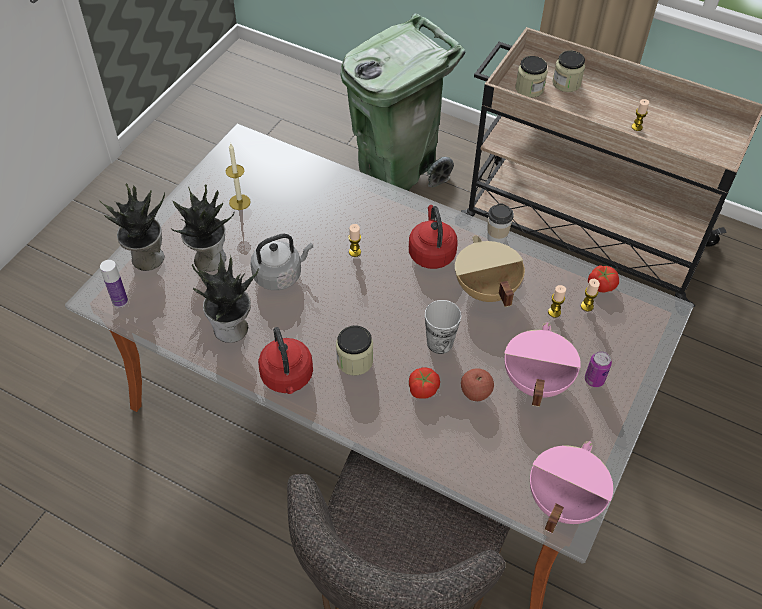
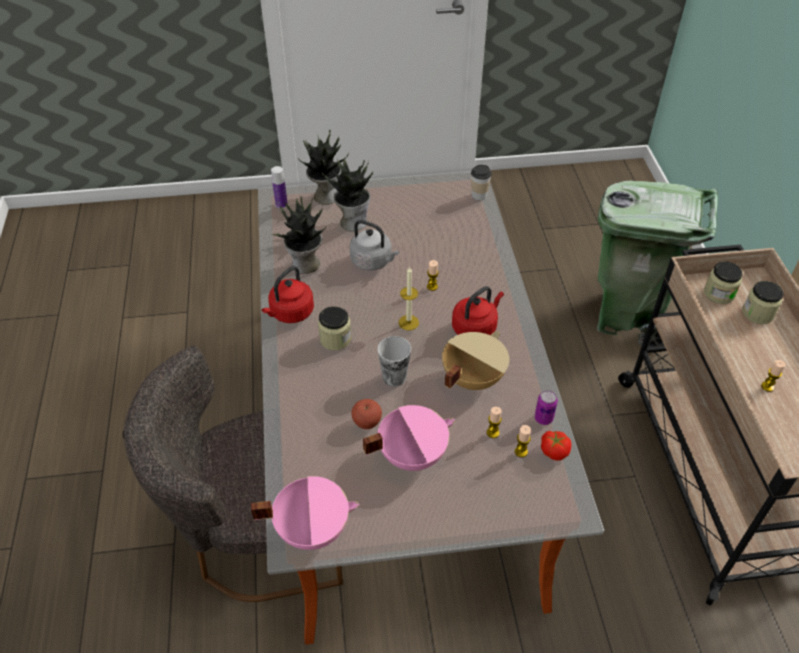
camera: 55 degrees right, 5 degrees down
(239, 202) = (415, 208): candle -> candle (408, 322)
(422, 388) = (344, 389): tomato -> none
(496, 238) = (531, 358): cup -> cup (479, 195)
(594, 380) = (448, 493): can -> can (543, 418)

